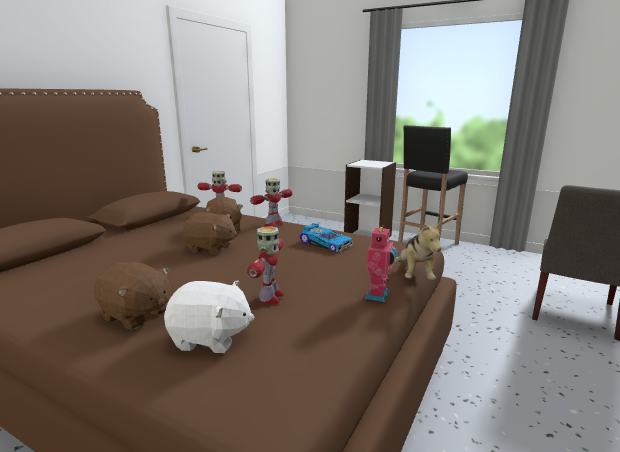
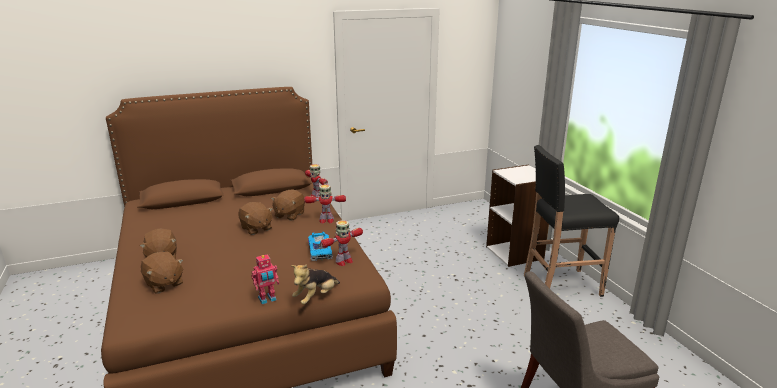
camera: 40 degrees right, 5 degrees up
(210, 338) = (164, 284): white plush toy -> brown plush toy
(270, 297) = (218, 275): toy robot -> toy robot (343, 261)

